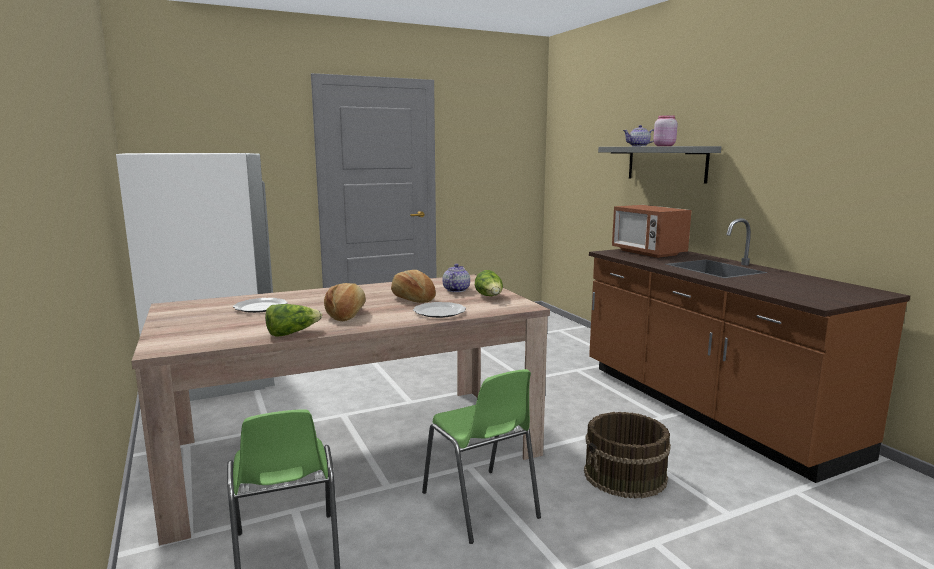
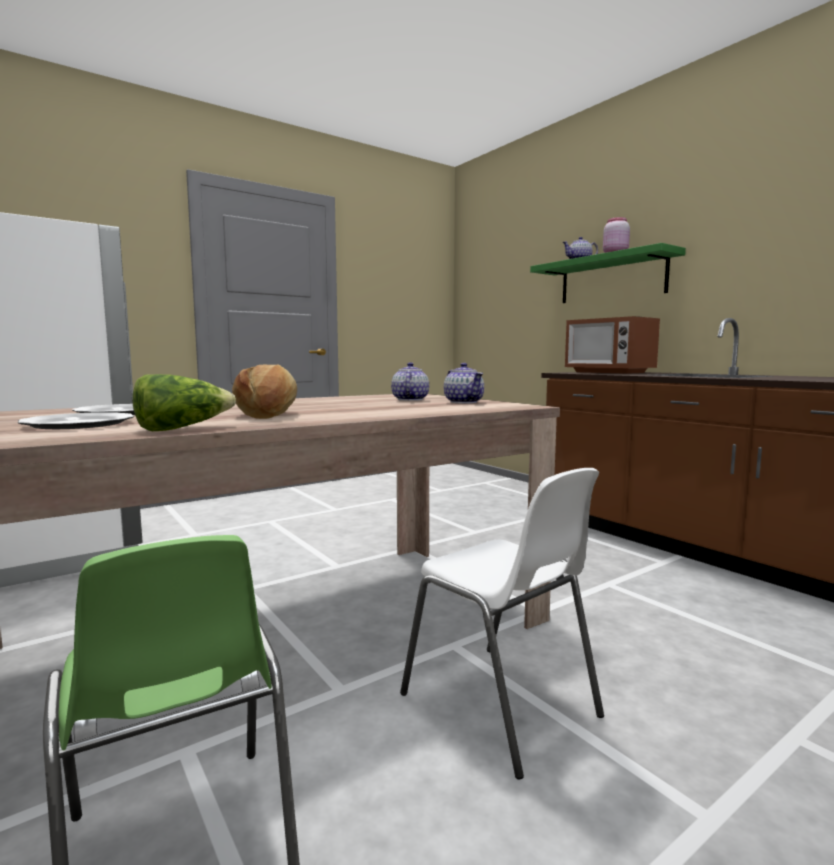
camera: 10 degrees left, 5 degrees down
(413, 298) = (357, 404): bread -> none
(438, 312) = (409, 411): plate -> plate (77, 424)
(480, 505) = (501, 706): green chair -> white chair
(490, 297) = (463, 402): lettuce -> teapot
(625, 476) = (675, 638): brown bucket -> none
(666, 163) = (612, 279): grey shelf -> green shelf

